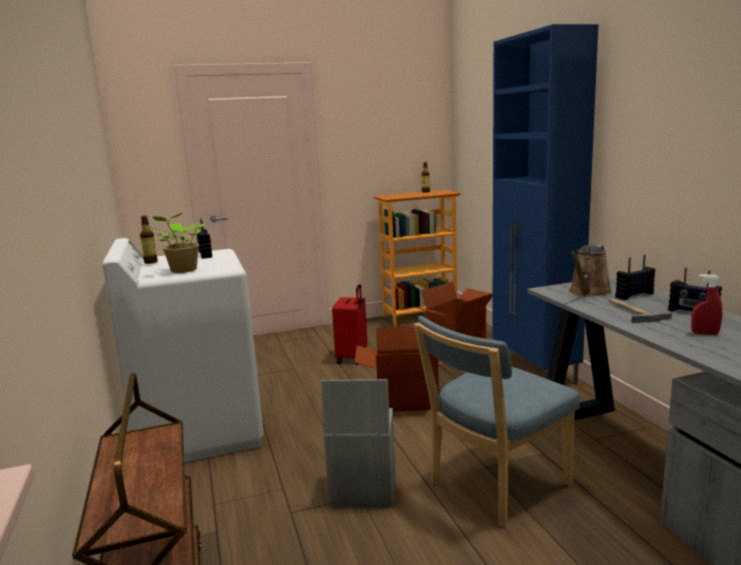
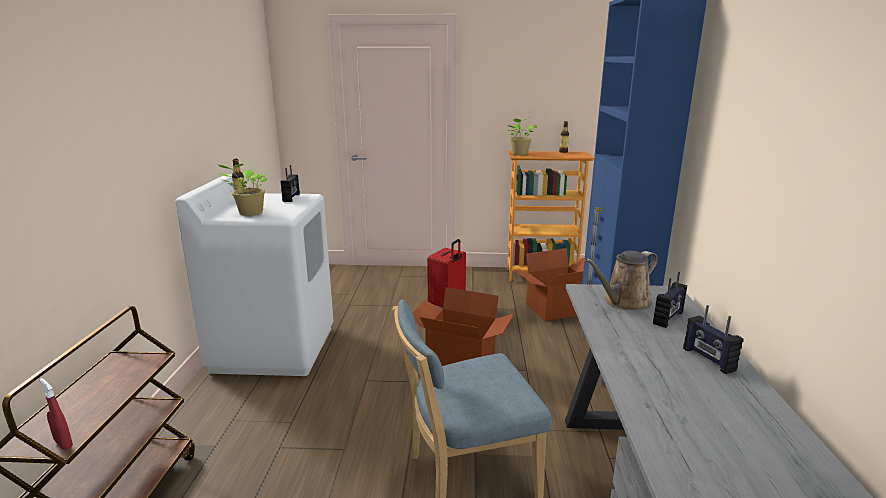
camera: 20 degrees right, 5 degrees up
(362, 491) = (349, 445): grey storage box -> none
(389, 197) = (519, 154): none -> potted plant
(631, 312) = (637, 340): hammer -> none
(634, 295) = (668, 318): radio -> radio turned 135 degrees clockwise
(704, 333) = (686, 393): red spray bottle -> red spray bottle (63, 443)

